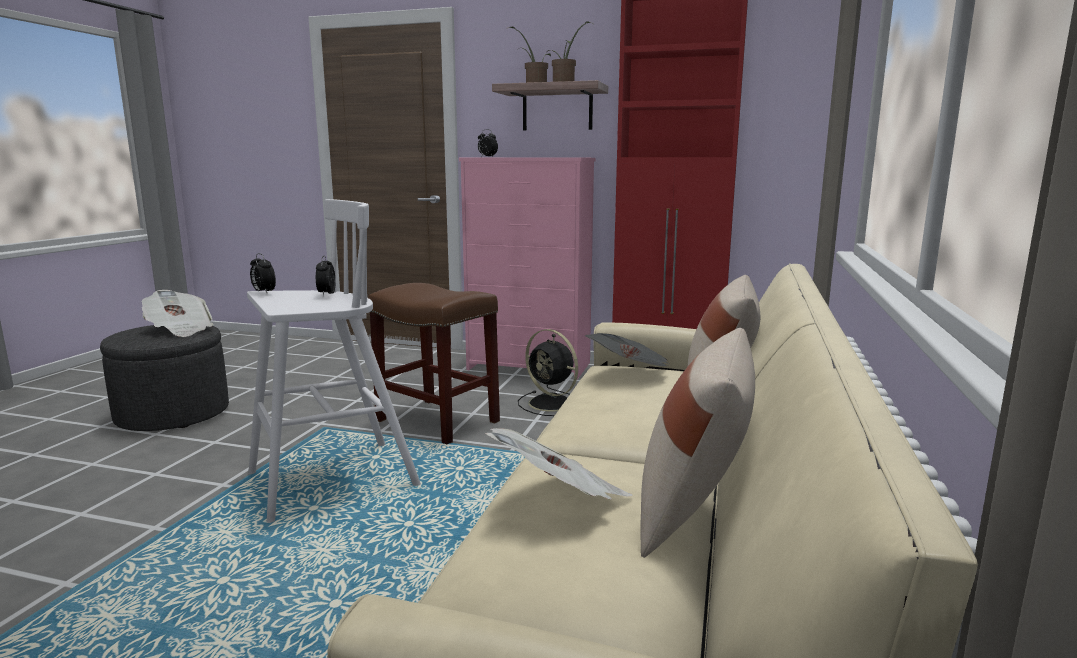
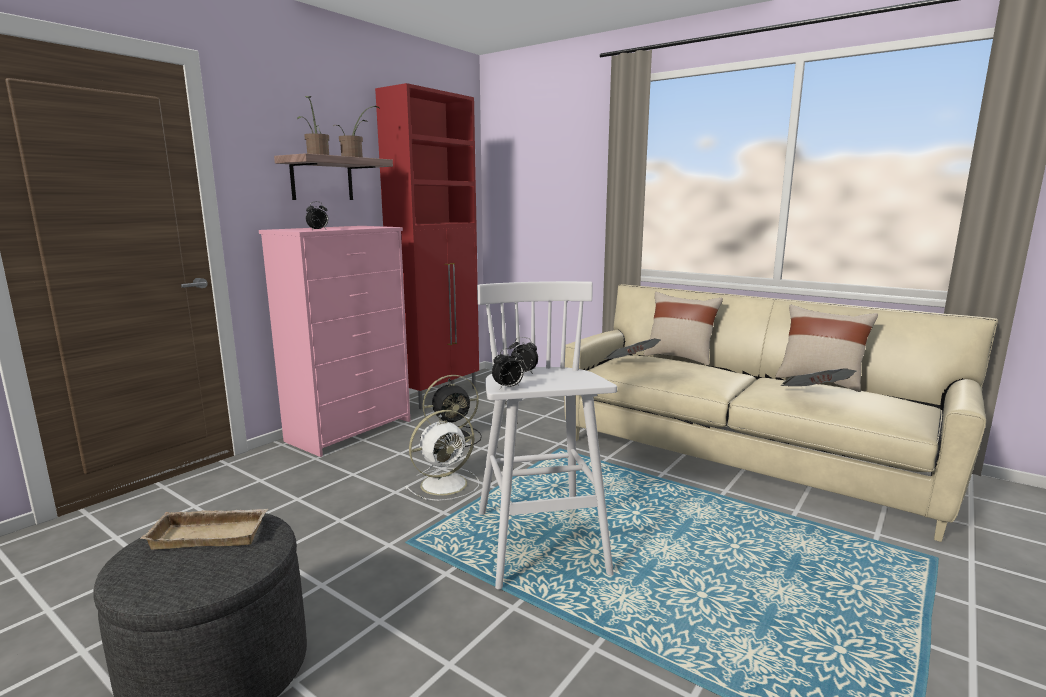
camera: 70 degrees left, 0 degrees up
(180, 330) = (212, 533): newspaper -> beige tray
(439, 421) = (446, 484): brown stool -> white fan

